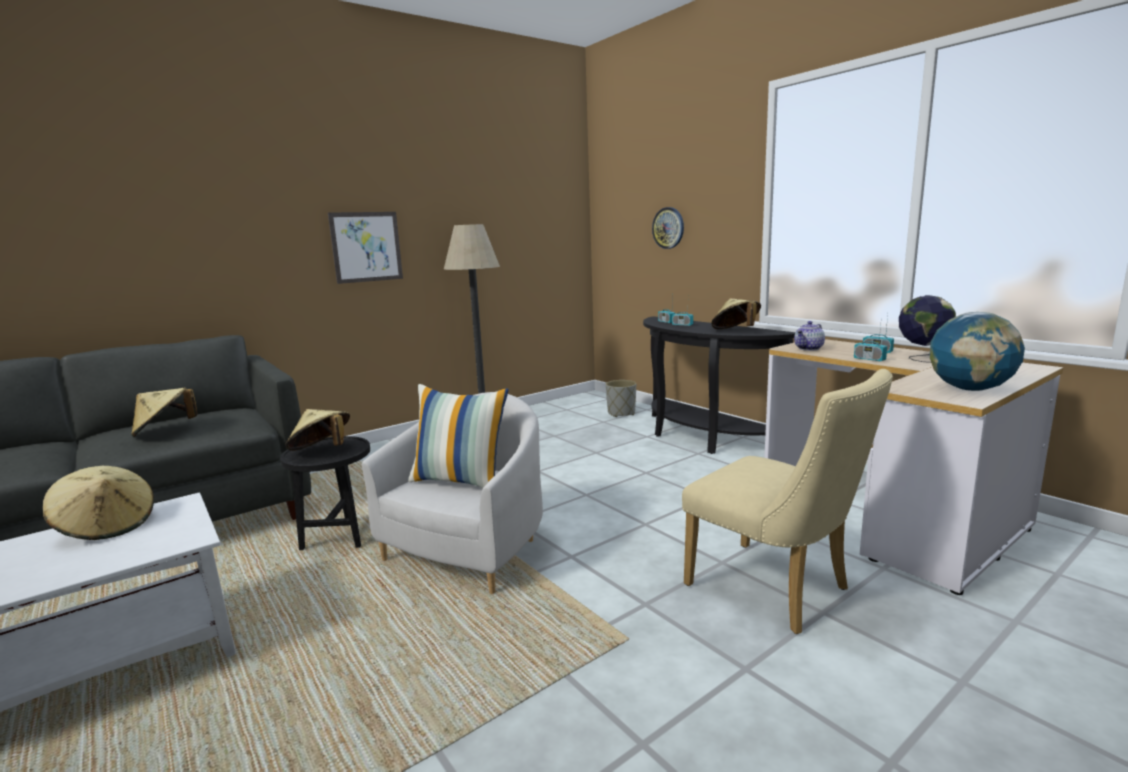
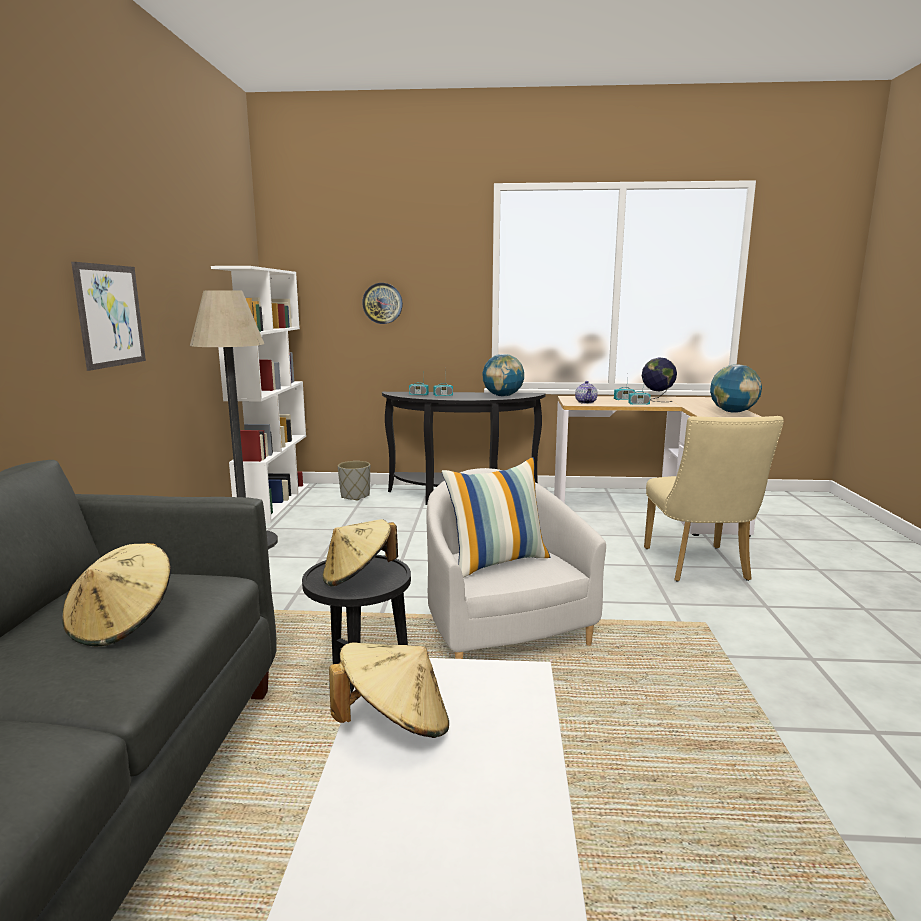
camera: 50 degrees left, 0 degrees up
(561, 404) = (274, 502): none -> white bookcase
(735, 331) = (503, 396): beige hat -> globe
(777, 591) = (699, 567): beige chair -> beige chair turned 90 degrees clockwise

